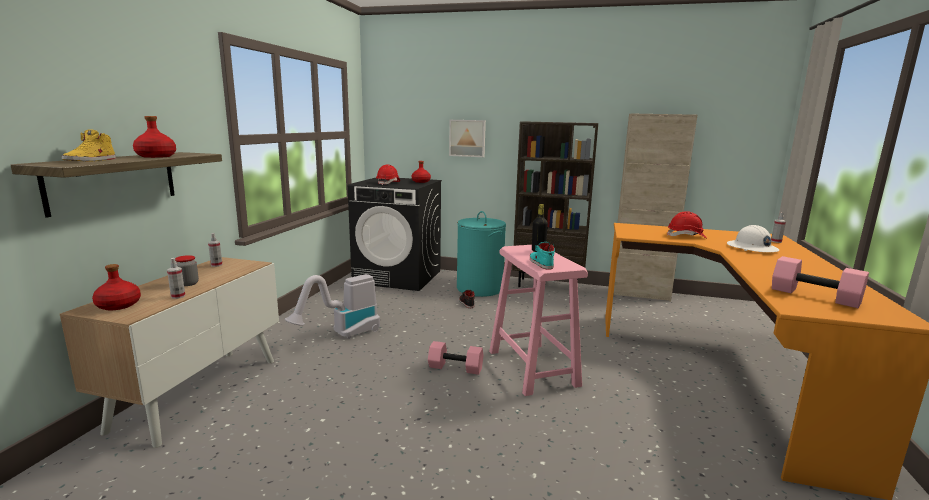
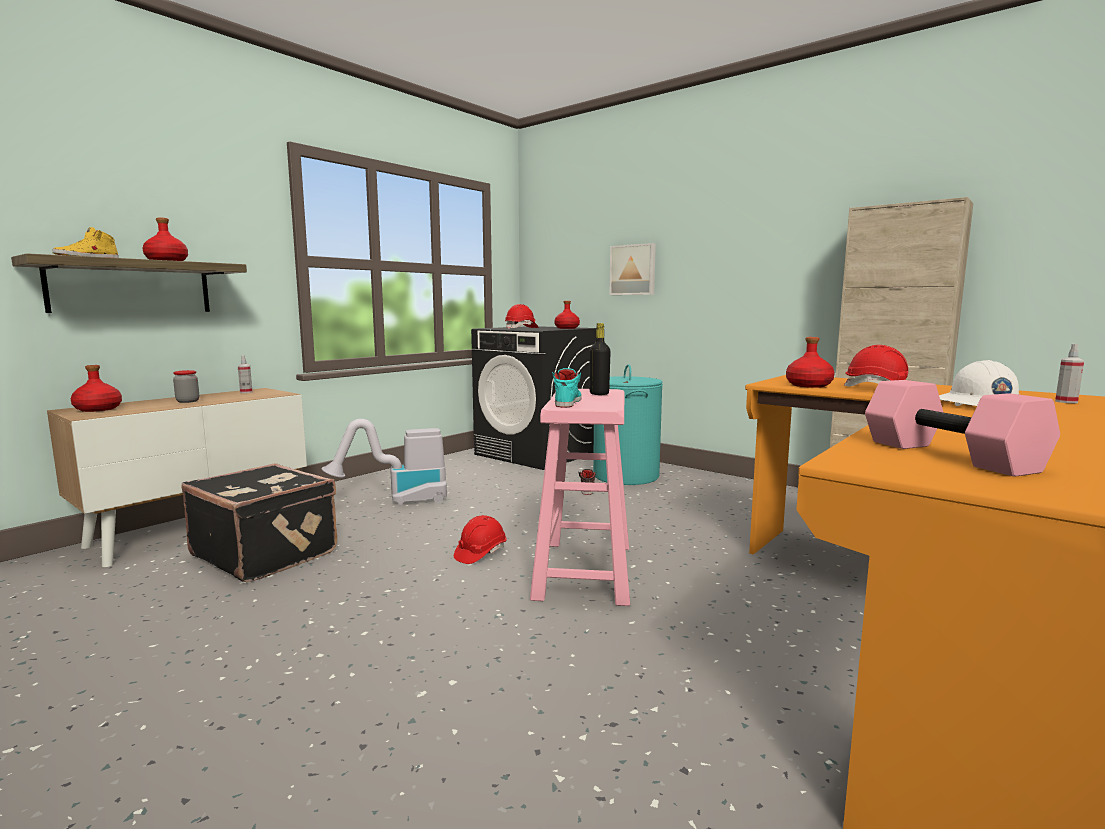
camera: 25 degrees right, 5 degrees down
(178, 296) = (156, 408): spray bottle -> none
(294, 401) = (267, 553): none -> black suitcase
(454, 368) = (480, 553): pink dumbbell -> red hard hat
(548, 285) = (733, 483): brown bookcase -> none
(648, 235) = (808, 385): none -> red bottle

